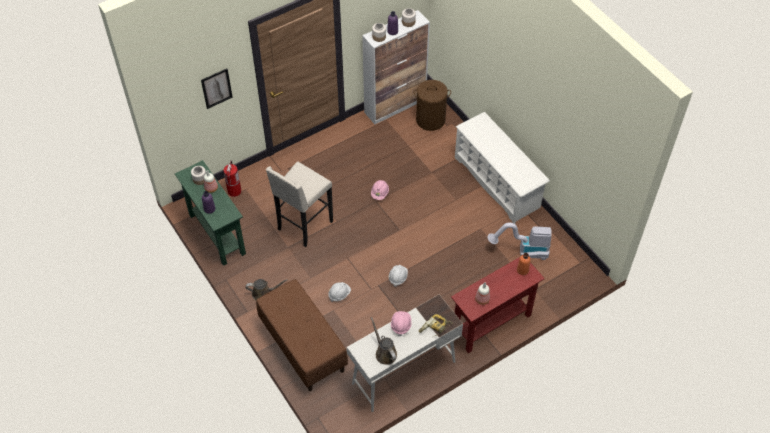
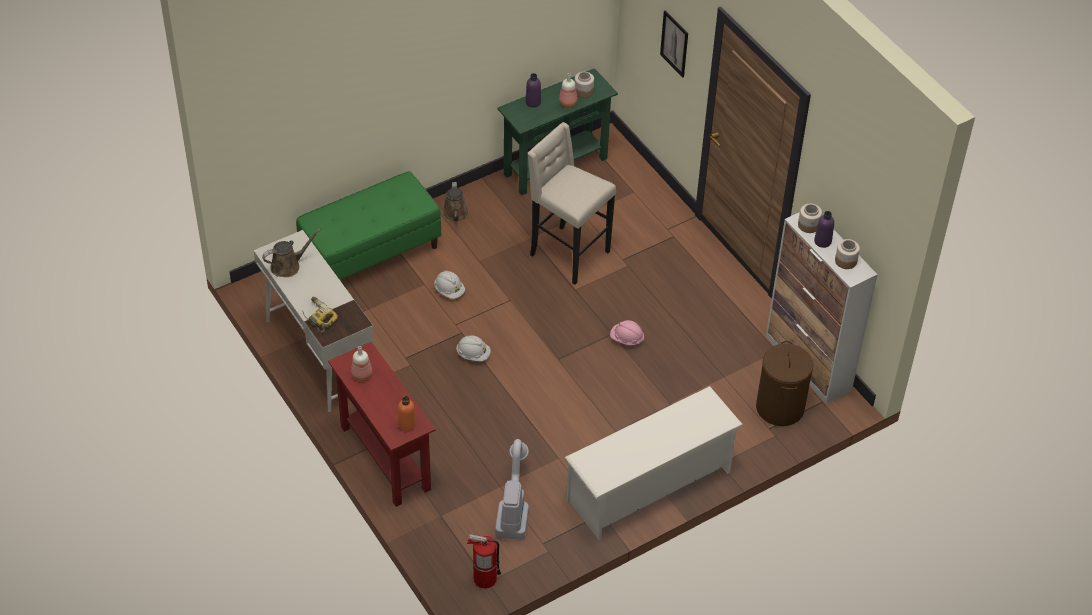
camera: 90 degrees right, 5 degrees down
(234, 191) = (629, 181): fire extinguisher -> fire extinguisher (484, 579)
(302, 346) = (371, 253): brown bench -> green bench
(401, 325) = (328, 283): pink hard hat -> none

